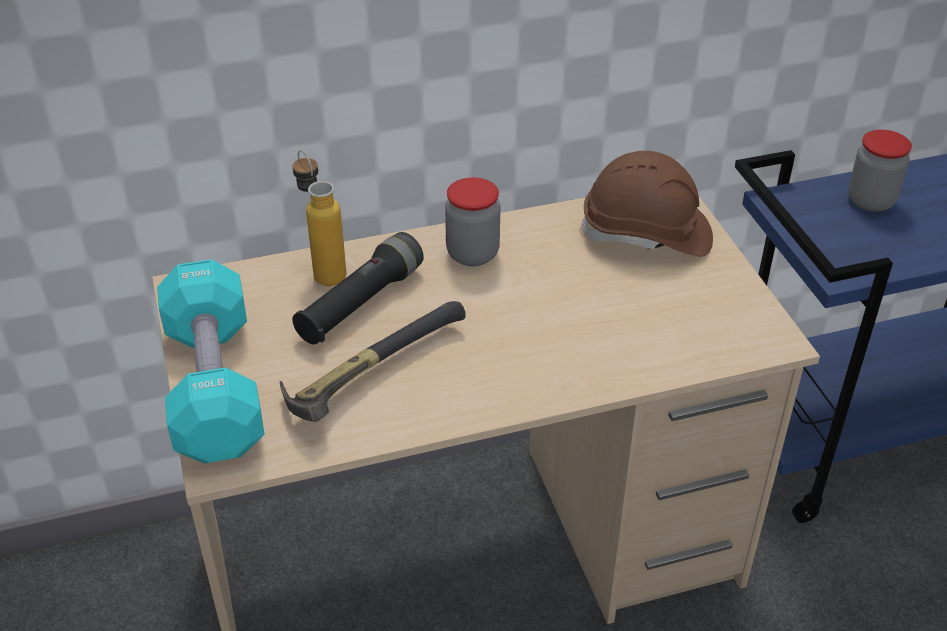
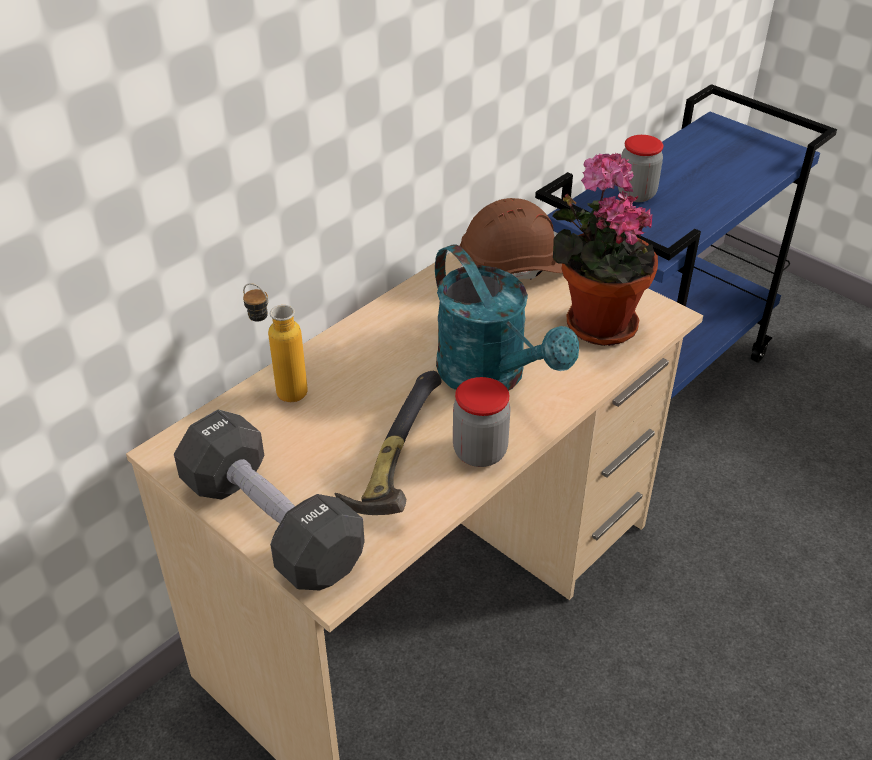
camera: 30 degrees left, 0 degrees up
(214, 387) = (271, 524): turquoise dumbbell -> black dumbbell
(360, 303) = (337, 405): black flashlight -> none
(472, 254) = (394, 331): jar -> jar (480, 452)
(529, 333) = (492, 377): none -> turquoise watering can
(687, 319) = (595, 322): none -> potted plant

